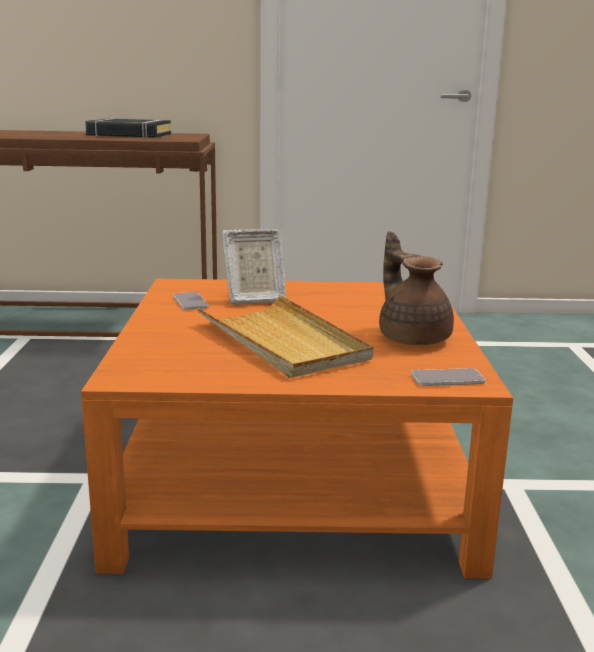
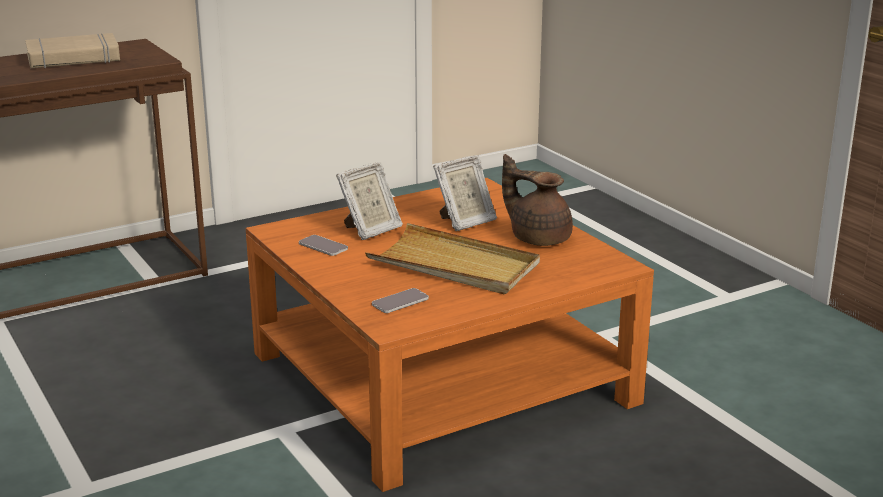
camera: 30 degrees left, 5 degrees up
(129, 135) = (73, 59): black book -> beige book
(355, 310) = (465, 222): none -> picture frame
(447, 379) = (602, 266): phone -> phone (400, 302)

